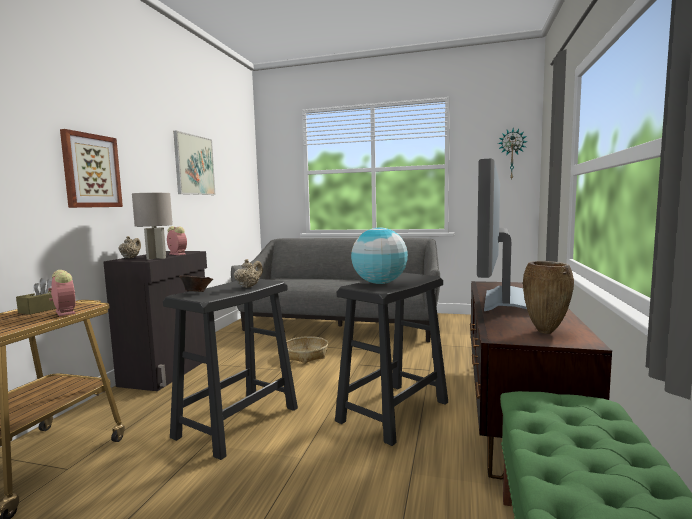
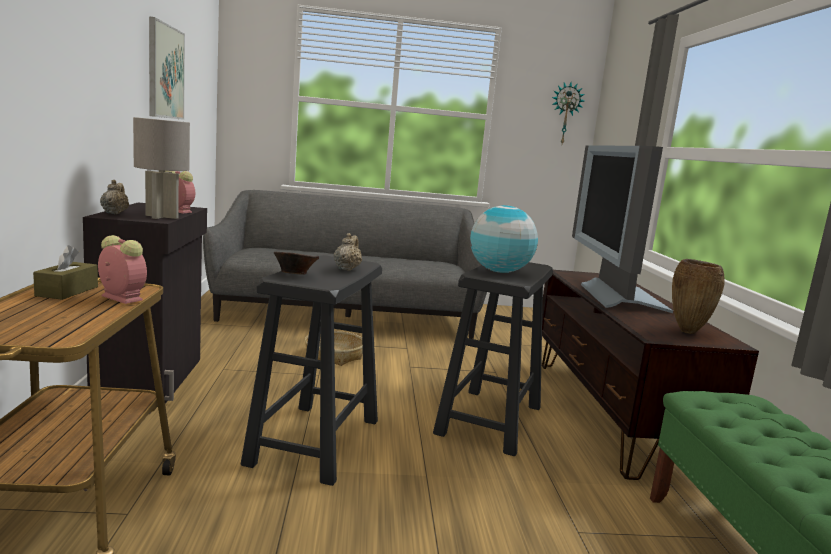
camera: 20 degrees left, 5 degrees up
(91, 171) = (73, 75): picture -> none

